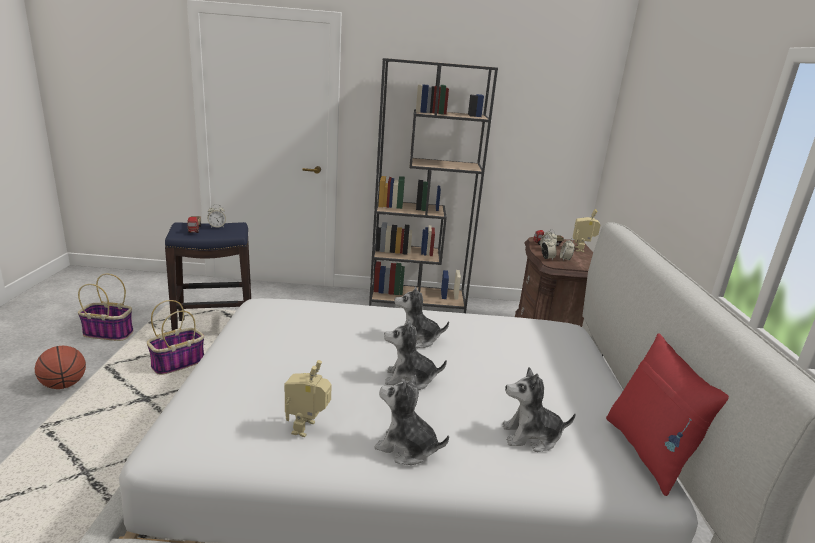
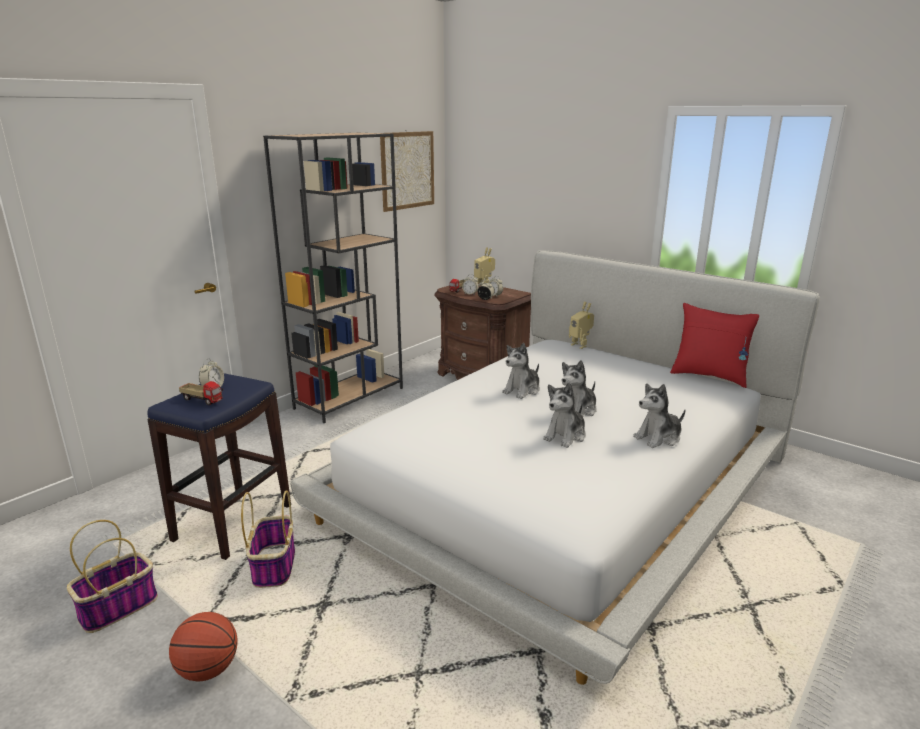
camera: 50 degrees left, 0 degrees up
(307, 429) = (610, 464): toy robot -> toy robot (580, 345)
(531, 436) = (674, 398): plush toy -> plush toy (565, 436)
(553, 112) = (407, 169): none -> picture

